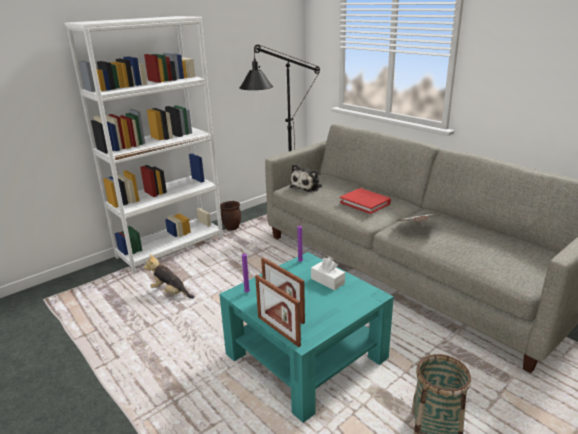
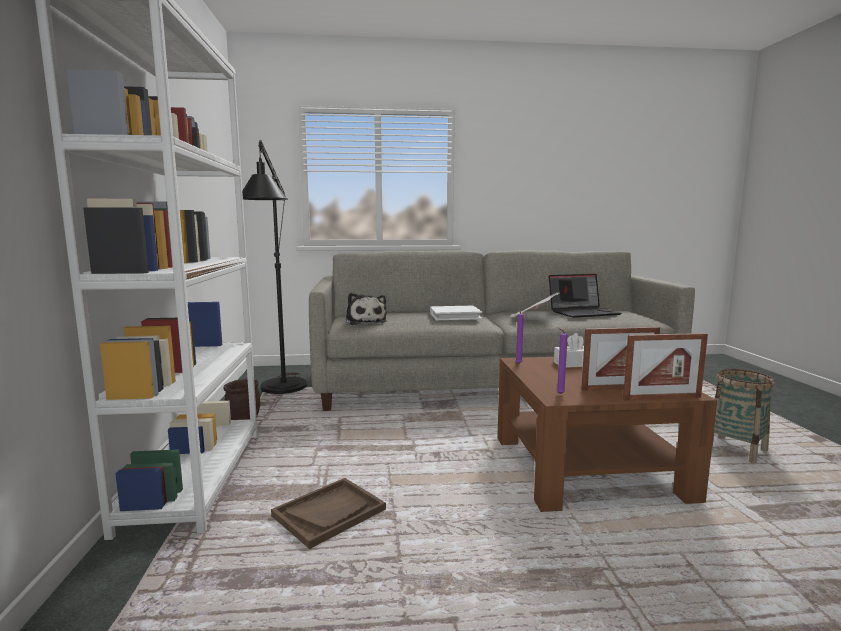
camera: 55 degrees left, 15 degrees down
(170, 292) = (329, 513): plush toy -> brown tray
(306, 356) = (587, 467): turquoise coffee table -> brown coffee table
(365, 203) = (455, 316): red book -> white book
(478, 241) = (583, 312): none -> laptop

